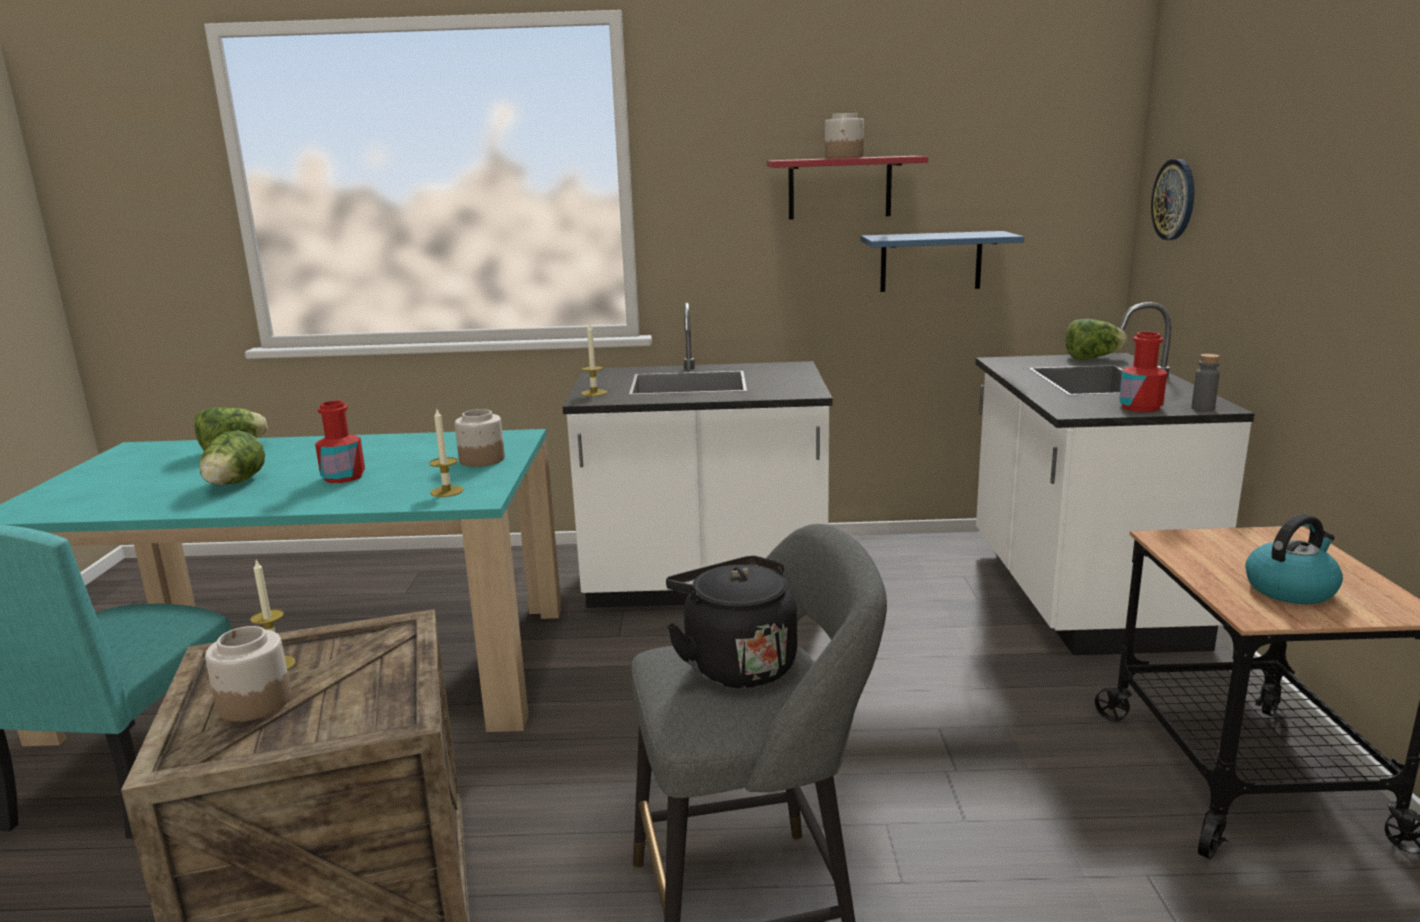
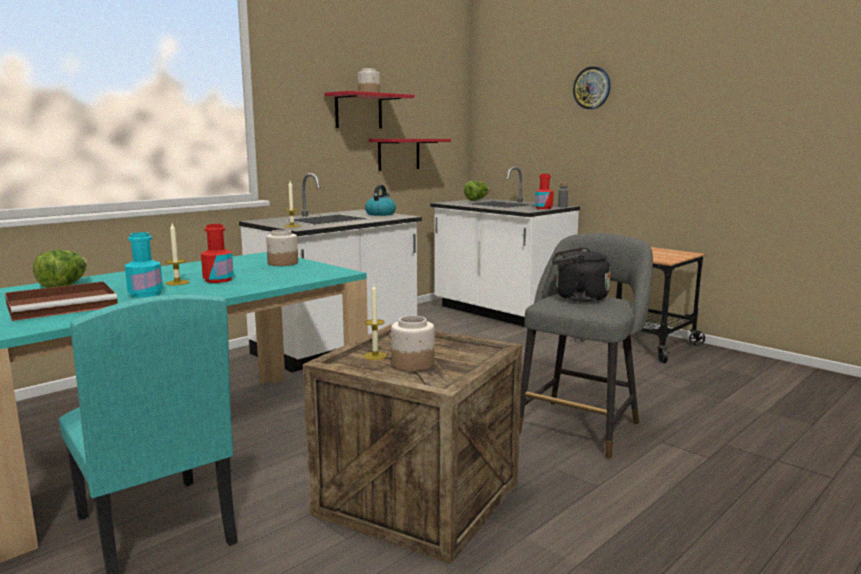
camera: 45 degrees left, 5 degrees down
(149, 483) = (64, 305): none -> brown tray
(234, 484) = (145, 294): lettuce -> turquoise bottle
(447, 491) = (312, 273): candle -> candle (177, 282)
(930, 261) = (398, 154): blue shelf -> red shelf
(1174, 199) = (502, 123): wall clock -> wall clock (592, 88)
(1290, 589) = (657, 254): kettle -> kettle (380, 214)

